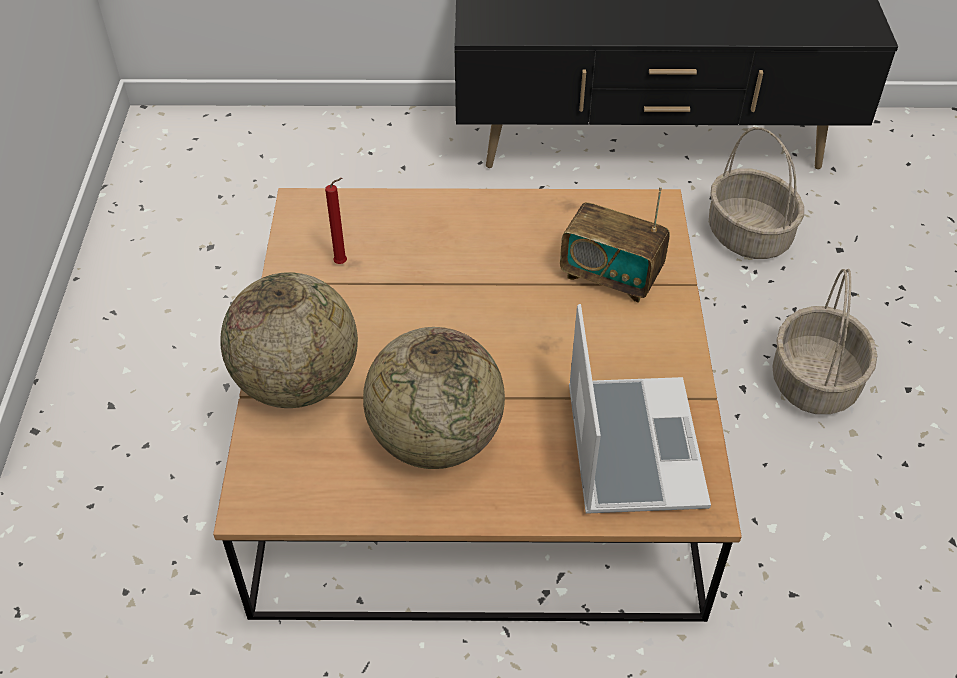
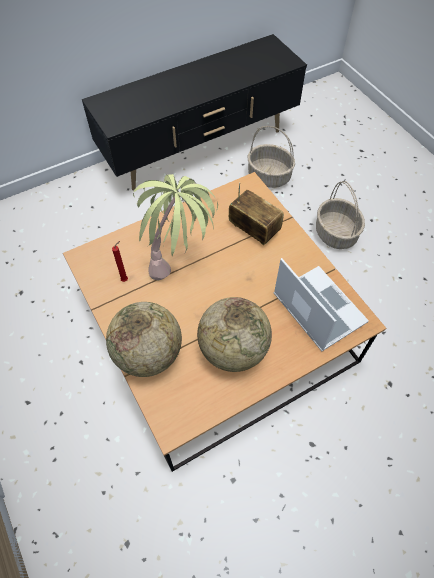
camera: 30 degrees left, 10 degrees up
(448, 272) = (179, 261): none -> potted plant
(610, 276) = (254, 229): radio -> radio turned 135 degrees counterclockwise

